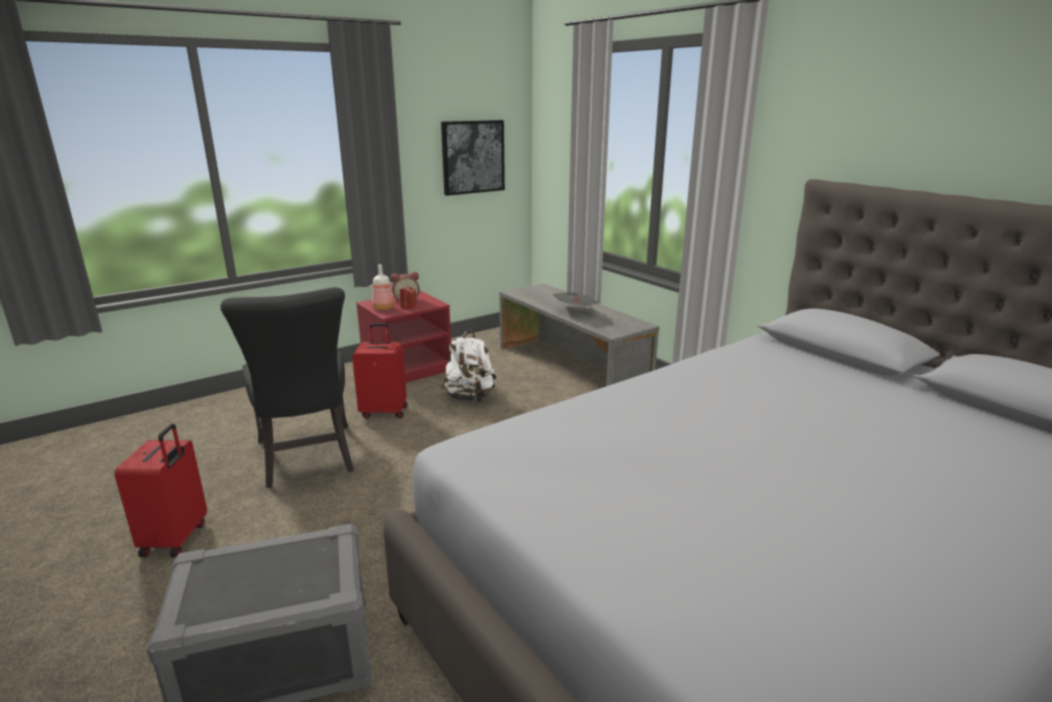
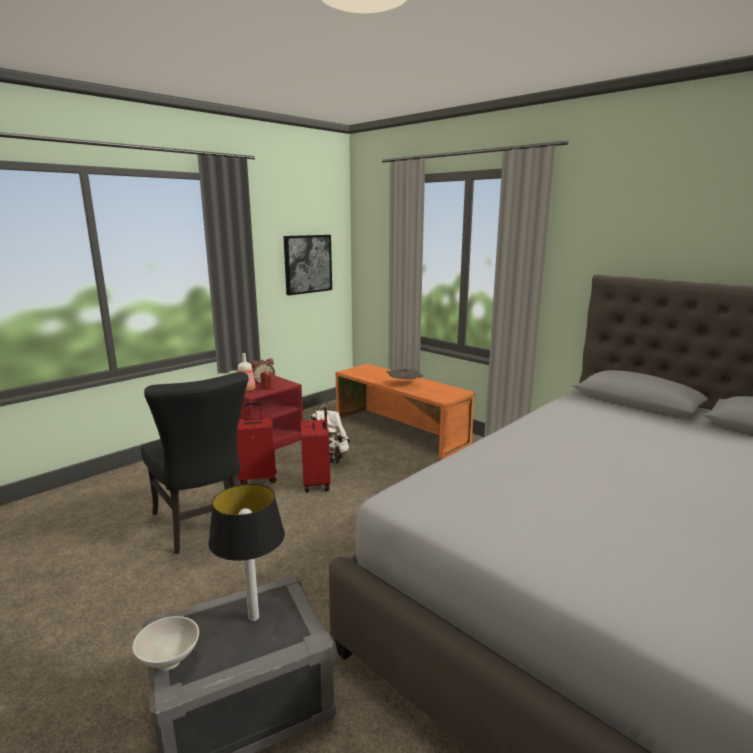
camera: 10 degrees left, 5 degrees down
(176, 539) = (104, 609): red suitcase -> red suitcase (317, 483)
(184, 599) = (169, 659): none -> white bowl
(288, 566) = (254, 618): none -> table lamp
(573, 367) = (401, 430): grey bench -> orange bench

